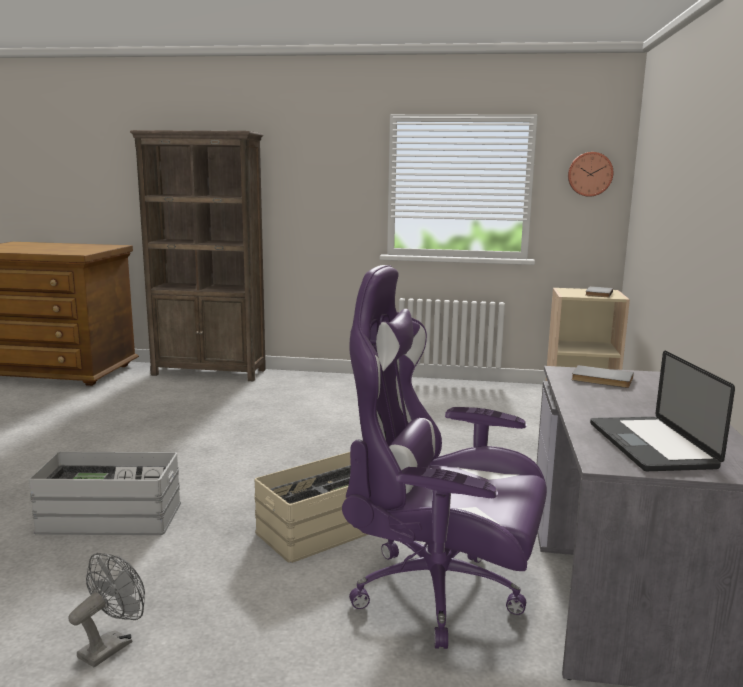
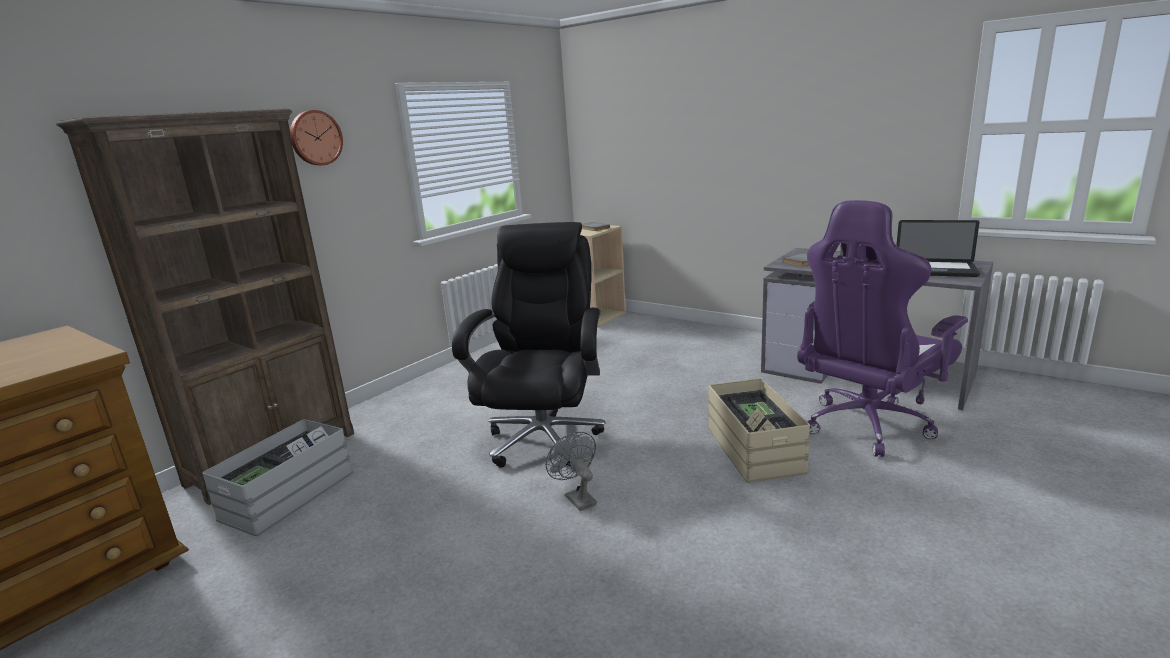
camera: 60 degrees left, 5 degrees up
(111, 516) = (670, 565): grey storage box -> grey storage box (287, 494)
(111, 645) = (927, 577): grey fan -> grey fan (577, 498)
(286, 436) = (545, 437): none -> black office chair
(590, 174) = (546, 133): wall clock -> wall clock (315, 138)

